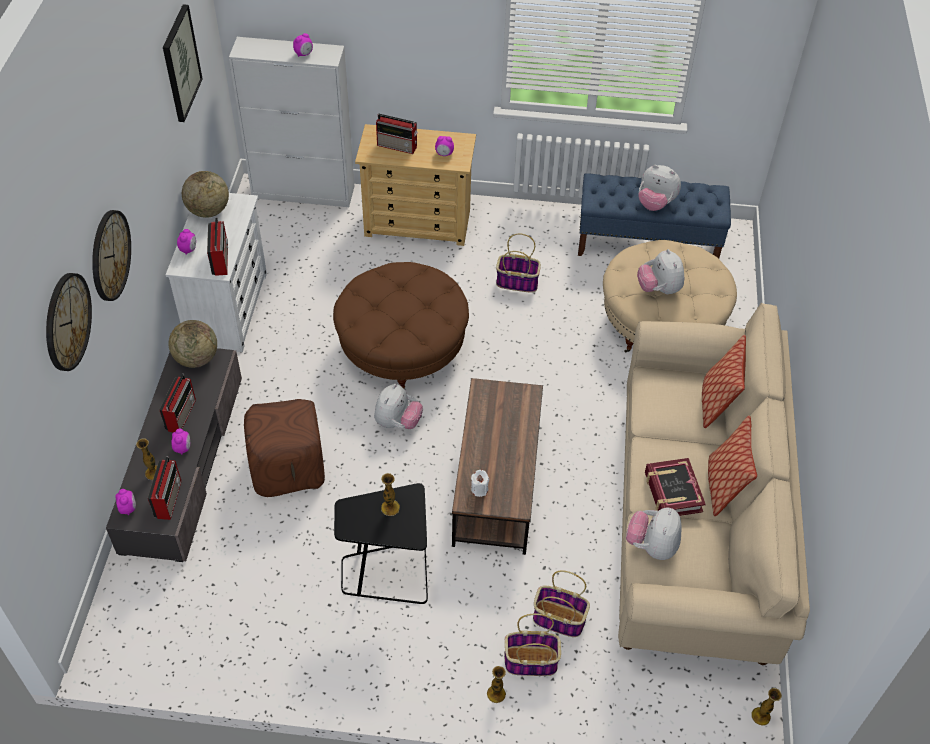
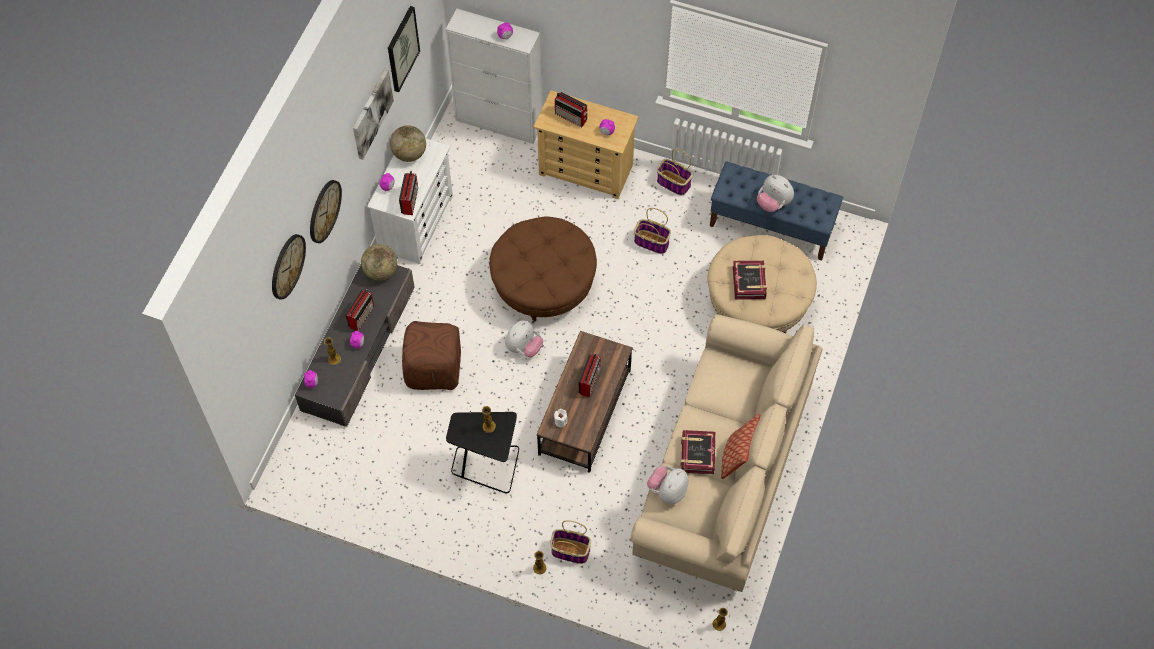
camera: 15 degrees right, 10 degrees up
(154, 137) = (371, 113): none -> picture
(169, 498) = (341, 381): radio -> radio (590, 380)
(558, 619) = (598, 525): basket -> basket (673, 183)
(659, 289) = (749, 282): plush toy -> book
(716, 402) = (756, 390): pillow -> none

